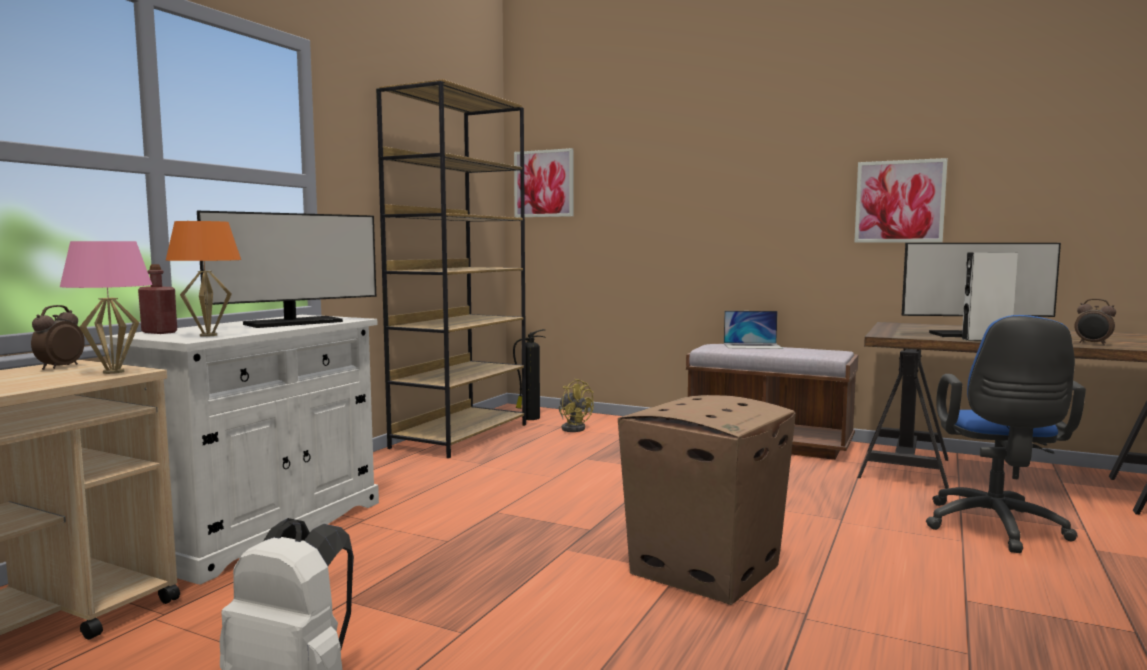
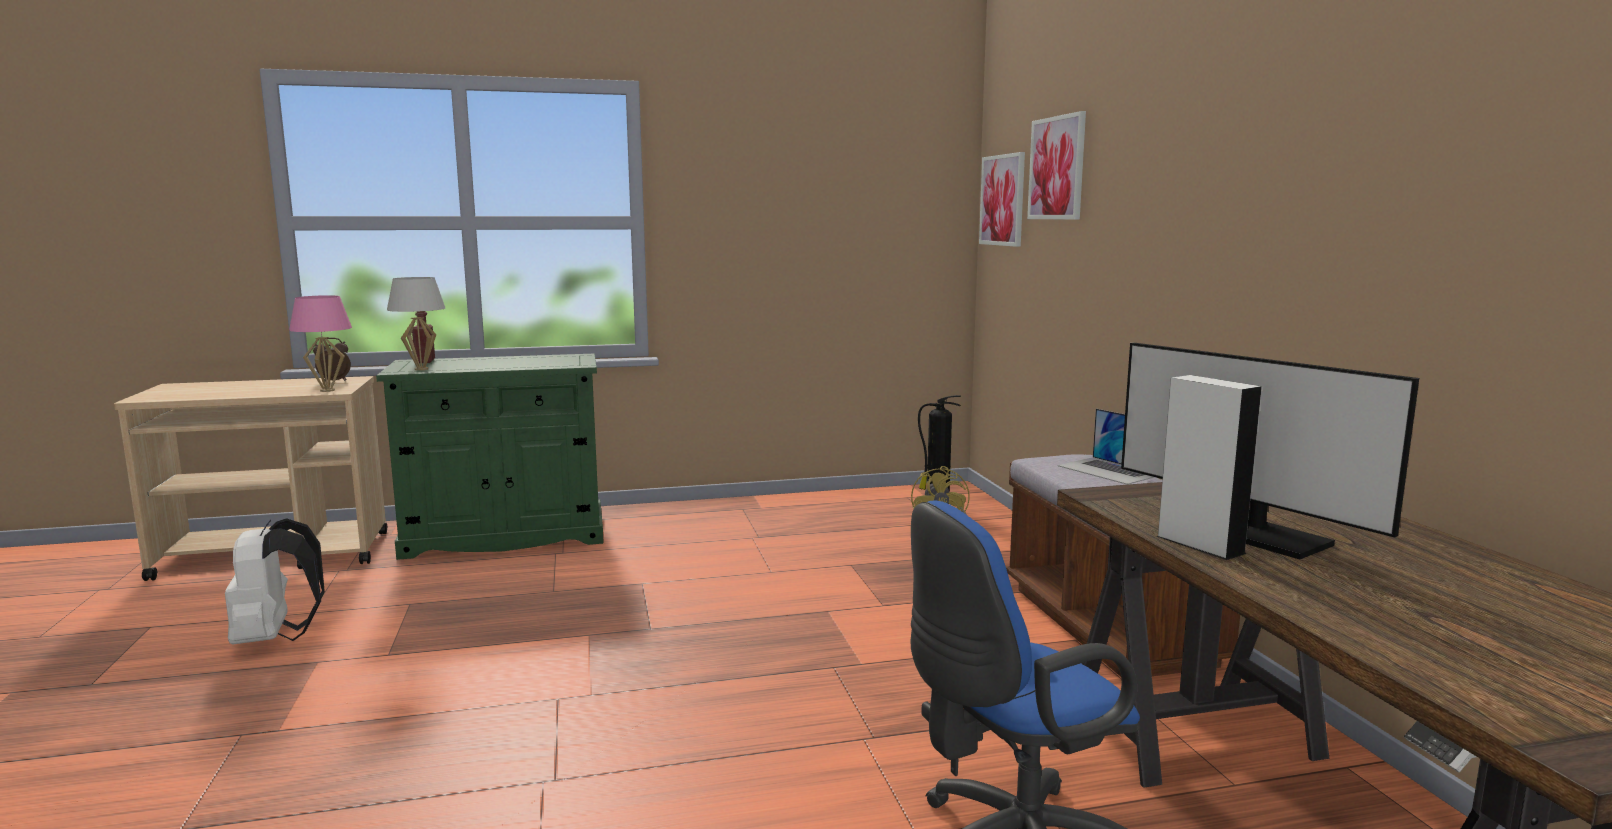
camera: 50 degrees right, 5 degrees up
(208, 335) = (421, 369): orange table lamp -> white table lamp
(264, 529) = (505, 536): white cabinet -> green cabinet
(293, 323) = (525, 364): monitor -> none
(461, 435) = (822, 504): brown bookcase -> none
(706, 569) = (614, 704): cardboard box -> none
(899, 201) = (1341, 252): picture -> picture (1057, 168)
(1093, 344) = (1348, 611): alarm clock -> none

